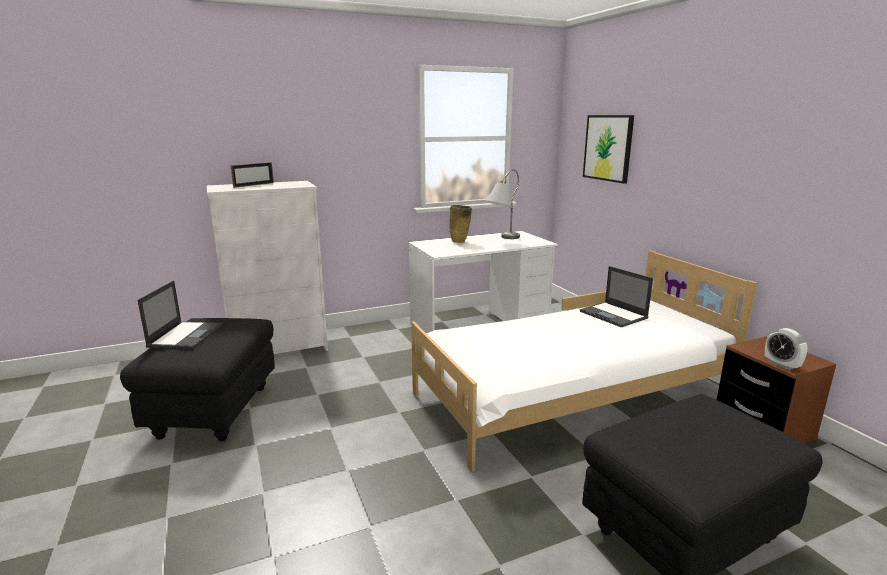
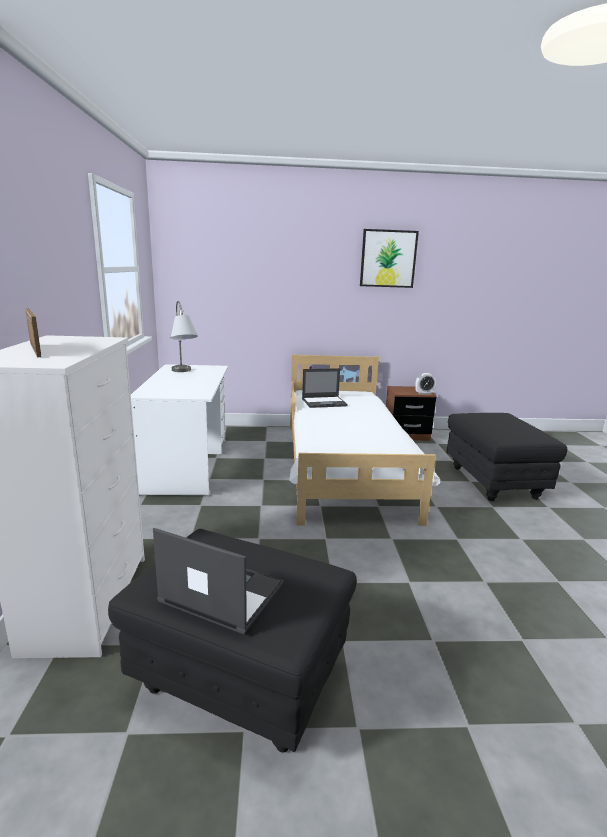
camera: 70 degrees left, 0 degrees up
(460, 242) = (168, 383): beige vase -> none
(608, 148) = (227, 277): picture -> picture (388, 259)

